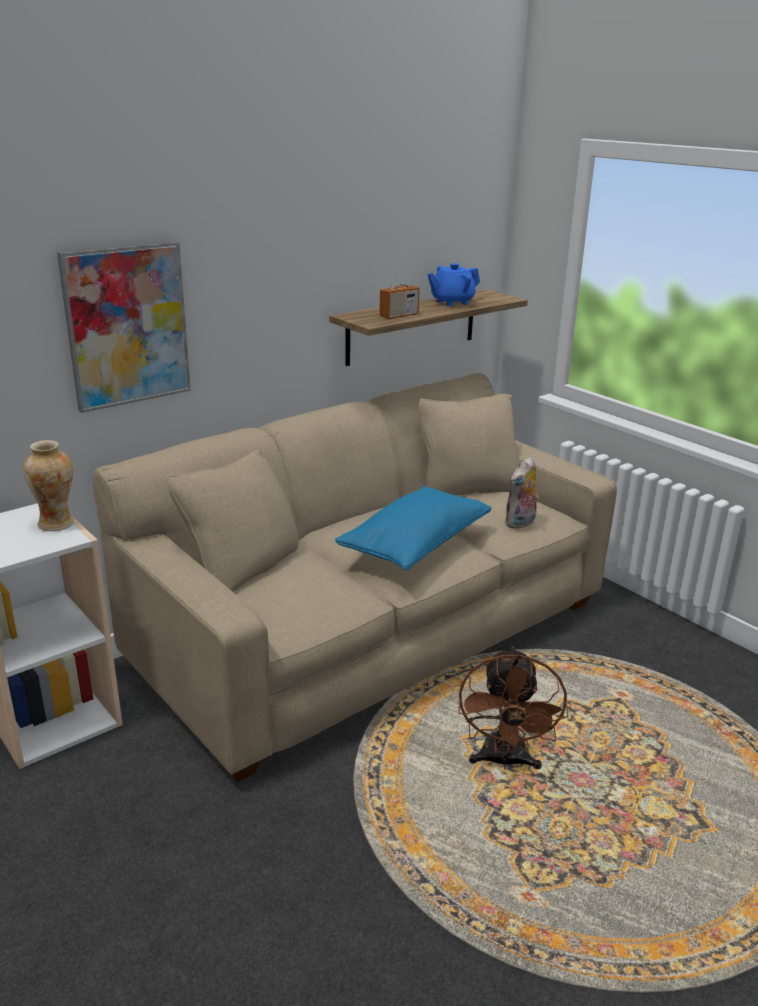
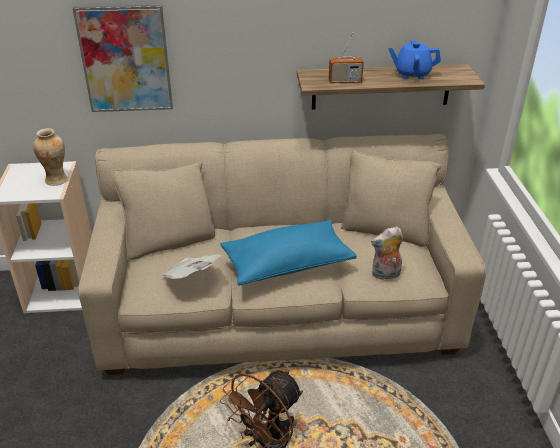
camera: 35 degrees right, 10 degrees up
(327, 590) = (192, 278): none -> newspaper

